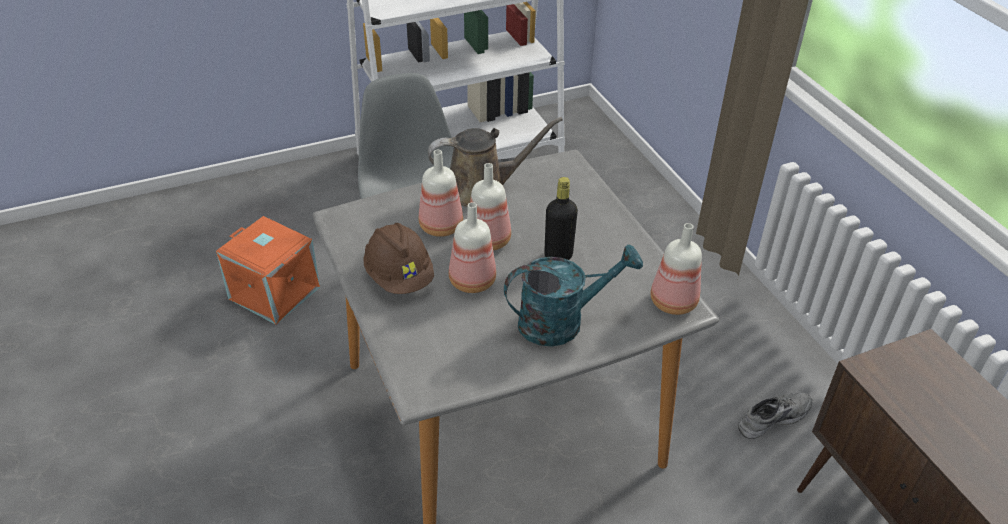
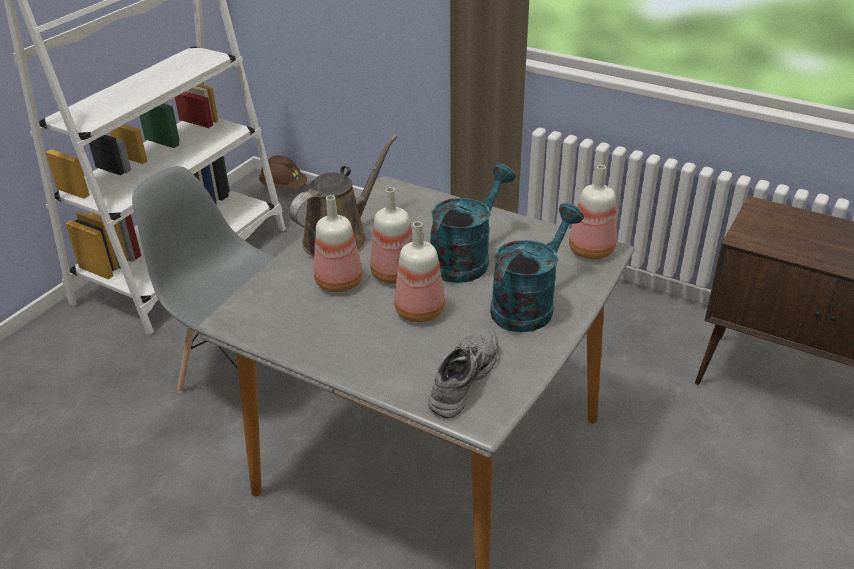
camera: 35 degrees left, 5 degrees down
(276, 292) = (103, 472): orange storage box -> none
(399, 276) = (350, 339): brown hard hat -> brown hard hat (283, 187)
(558, 256) = (466, 258): black bottle -> turquoise watering can
(772, 417) = (630, 342): grey shoe -> grey shoe (461, 378)

